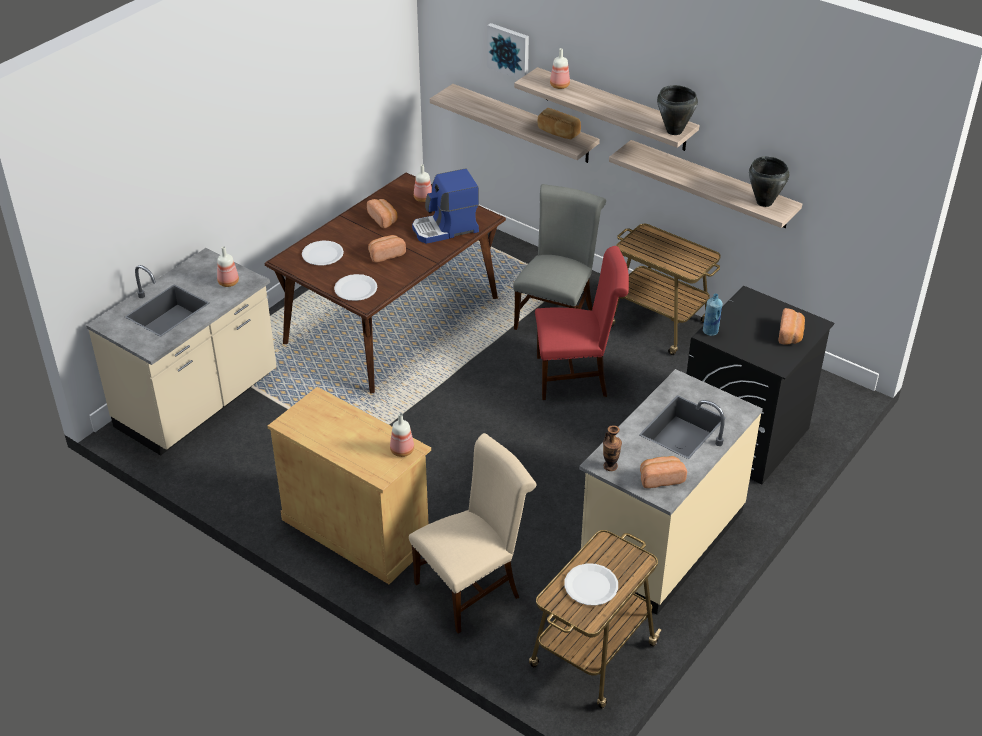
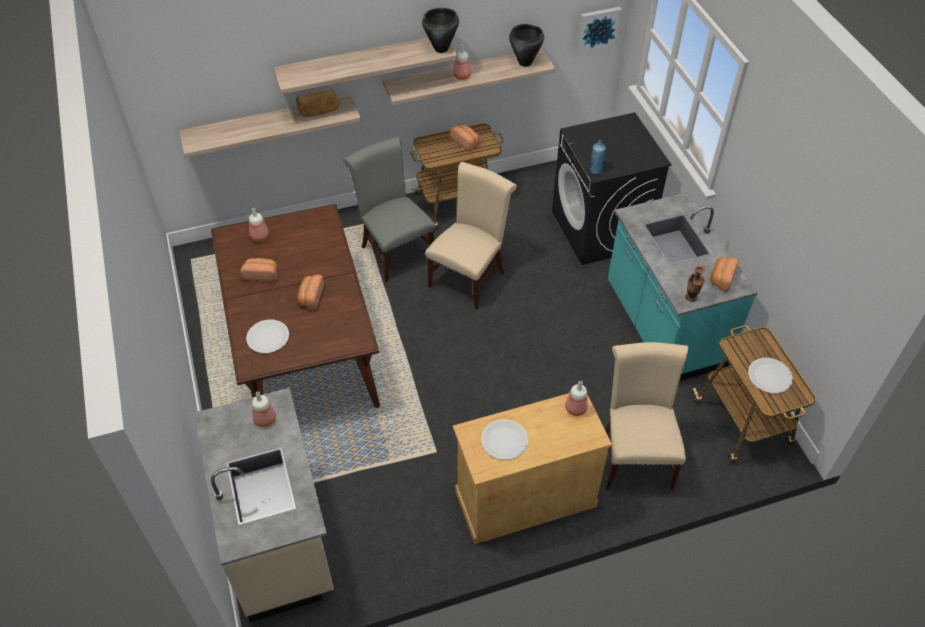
camera: 55 degrees left, 10 degrees up
(355, 289) = (337, 339): white plate -> white plate (504, 440)
(445, 229) = (315, 244): coffee machine -> none
(509, 51) = (238, 68): picture -> picture (598, 28)
(559, 85) = (314, 69): bottle -> bottle (461, 76)
(577, 376) = (469, 277): red chair -> beige chair
(660, 540) = (663, 326): beige counter -> turquoise counter
(790, 335) = (631, 137): bread -> bread (466, 142)

